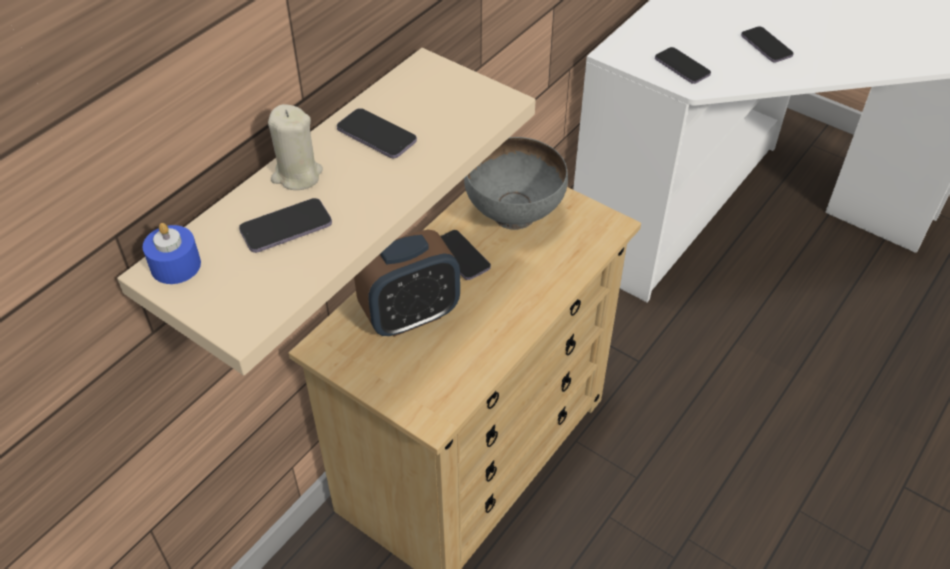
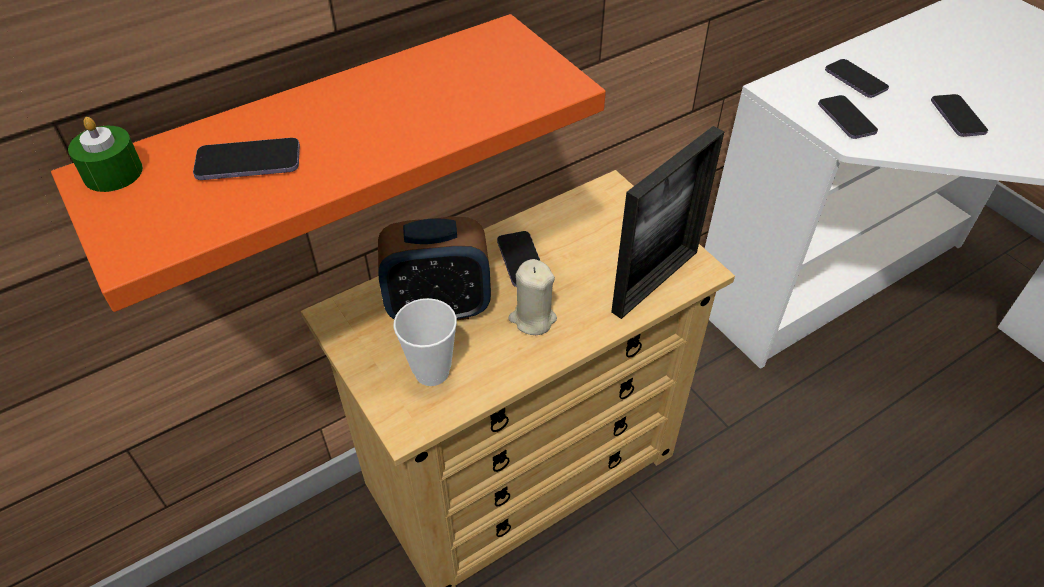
camera: 20 degrees right, 0 degrees up
(175, 265) = (113, 173): blue candle -> green candle
(295, 195) = (318, 141): beige shelf -> orange shelf
(297, 175) = (296, 111): beige candle -> beige candle (532, 318)
(376, 136) = (405, 90): phone -> phone (855, 80)
(432, 370) = (432, 372): none -> cup
(513, 215) = (596, 232): grey bowl -> none
(580, 244) = (655, 281): none -> picture frame

